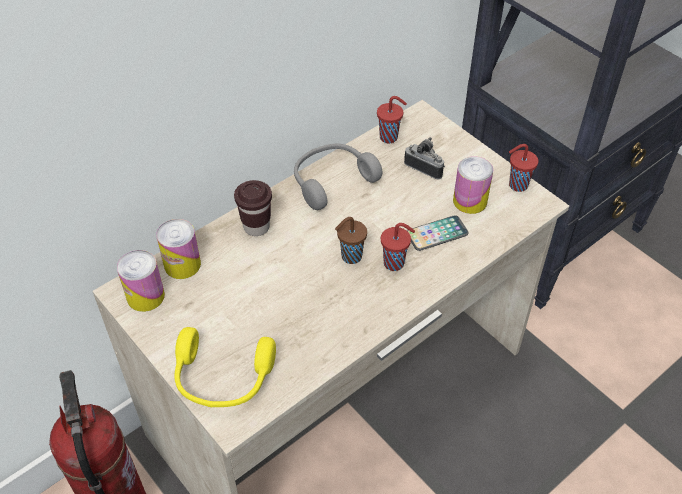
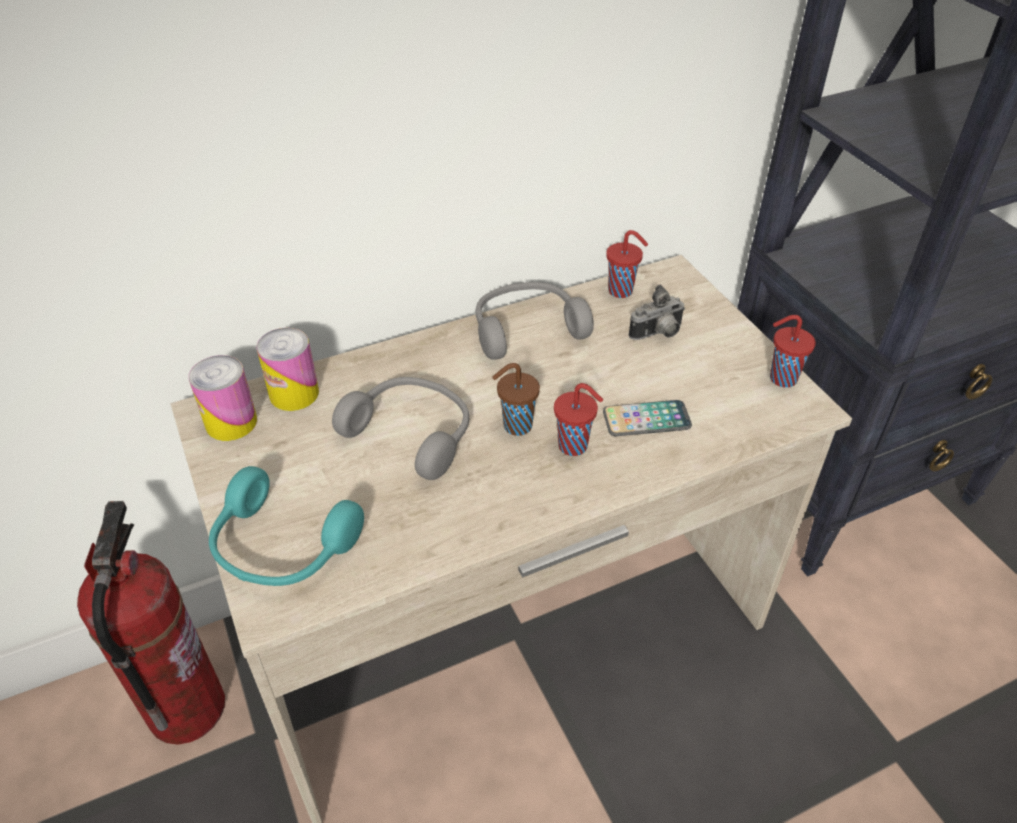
camera: 15 degrees right, 5 degrees down
(222, 379) = (281, 548): yellow headphones -> turquoise headphones
(256, 227) = (407, 366): brown cup -> none
(280, 277) = (412, 433): none -> grey headphones
(425, 167) = (658, 334): camera -> camera turned 105 degrees clockwise
(470, 201) = (707, 386): can -> none

